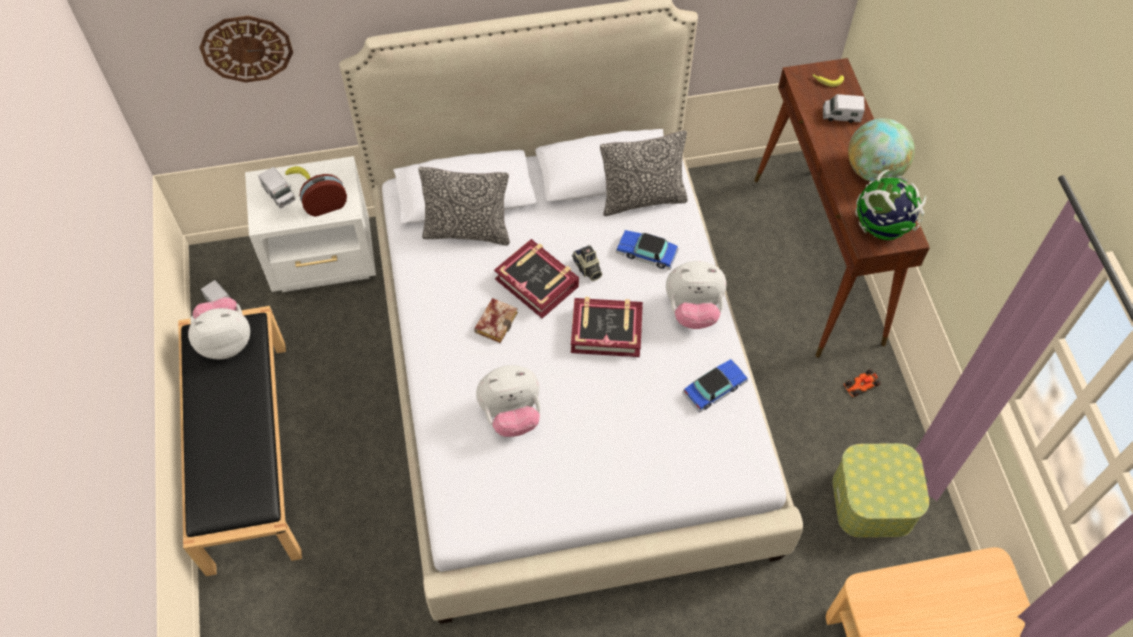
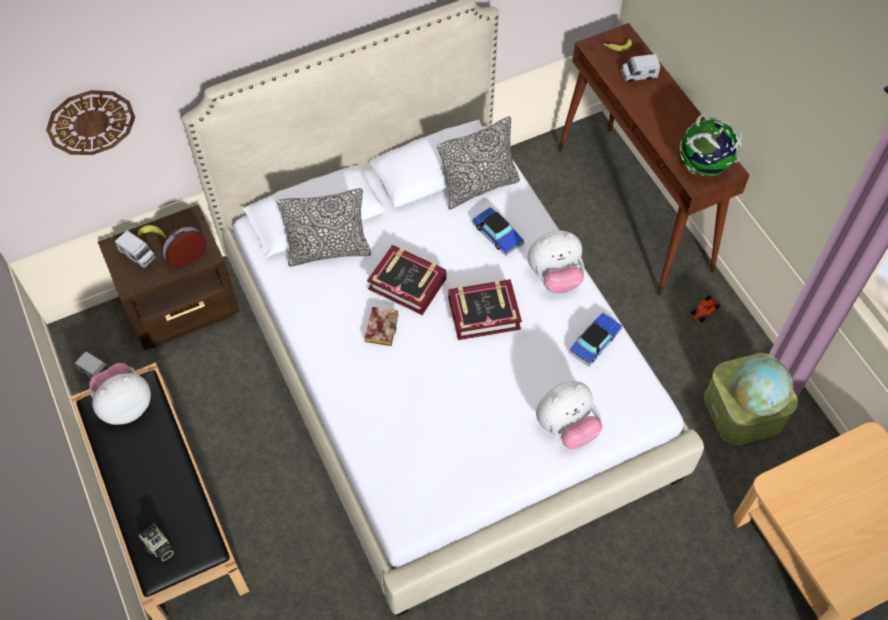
camera: 15 degrees left, 0 degrees up
(325, 260) = (185, 309): white nightstand -> brown nightstand
(511, 414) = (422, 408): plush toy -> plush toy (566, 427)
(587, 269) = (448, 261): camera -> camera (158, 546)
(646, 253) = (497, 235): toy car -> toy car turned 135 degrees counterclockwise
(873, 171) = (682, 118): globe -> globe (755, 399)

